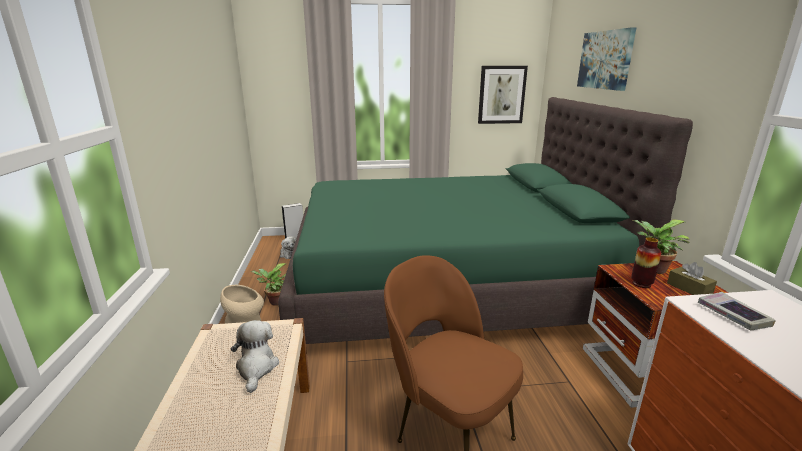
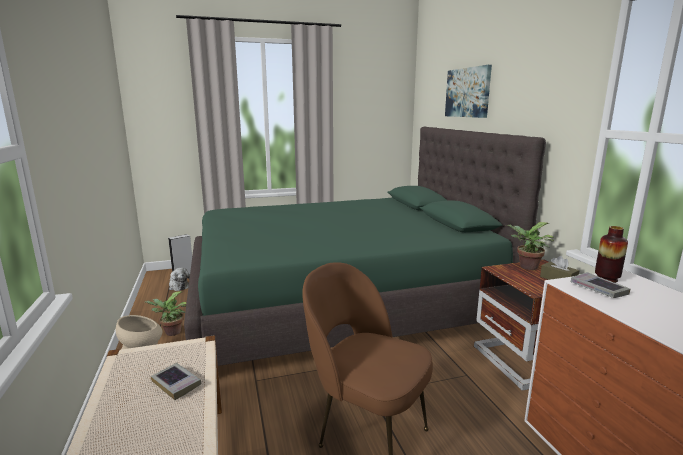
camera: 10 degrees left, 5 degrees down
(256, 368) = (176, 384): plush toy -> book
(501, 95) = (378, 126): picture -> none
(641, 284) = (520, 278): vase -> vase (606, 279)

